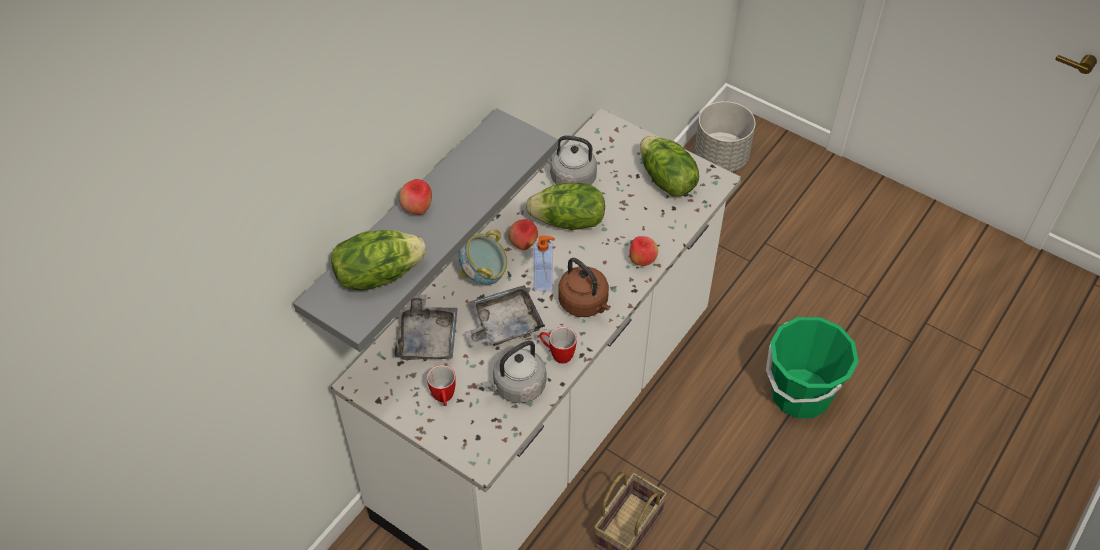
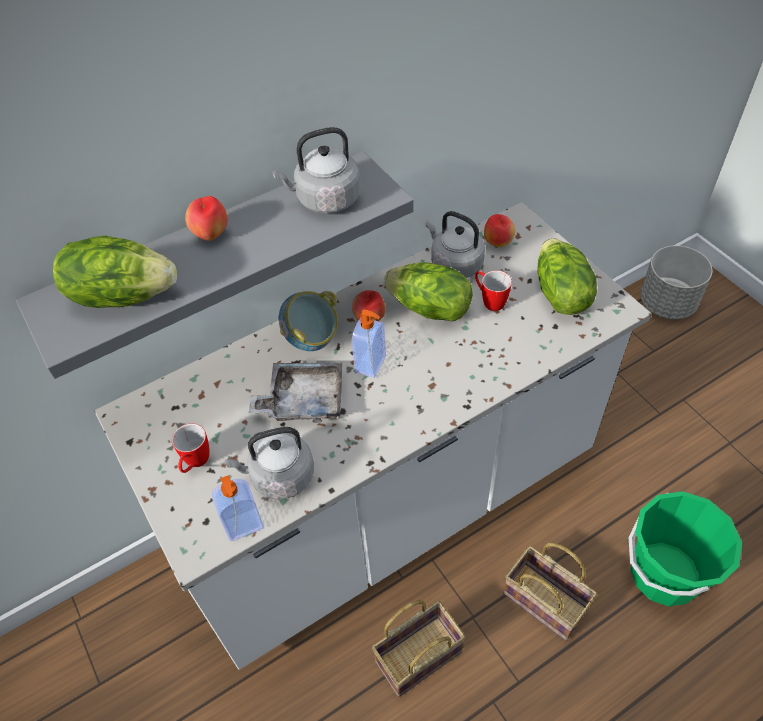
camera: 25 degrees right, 0 degrees up
(427, 337) = (217, 389): grey tray -> none
(490, 157) = (325, 200): none -> grey kettle
(509, 430) = (244, 526): none -> soap dispenser
(557, 354) = (343, 453): mug -> mug (489, 301)
(585, 304) = (403, 404): brown kettle -> none
(642, 261) = (491, 375): apple -> apple (497, 243)
(716, 448) = (547, 601): none -> basket

